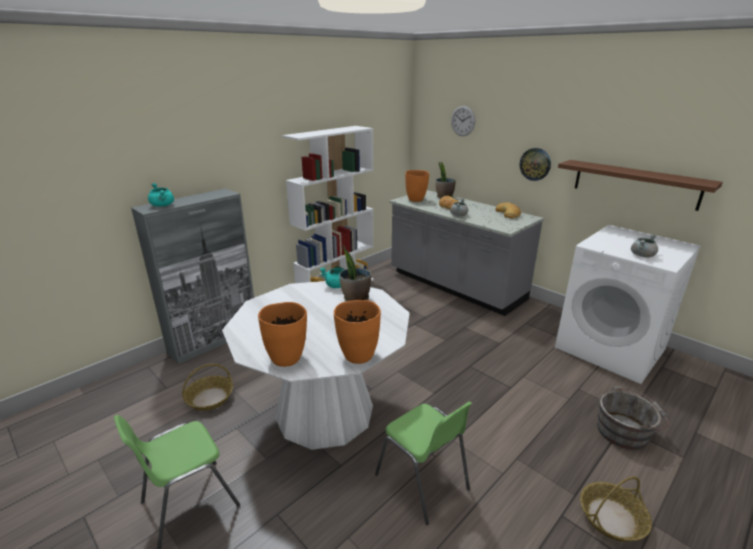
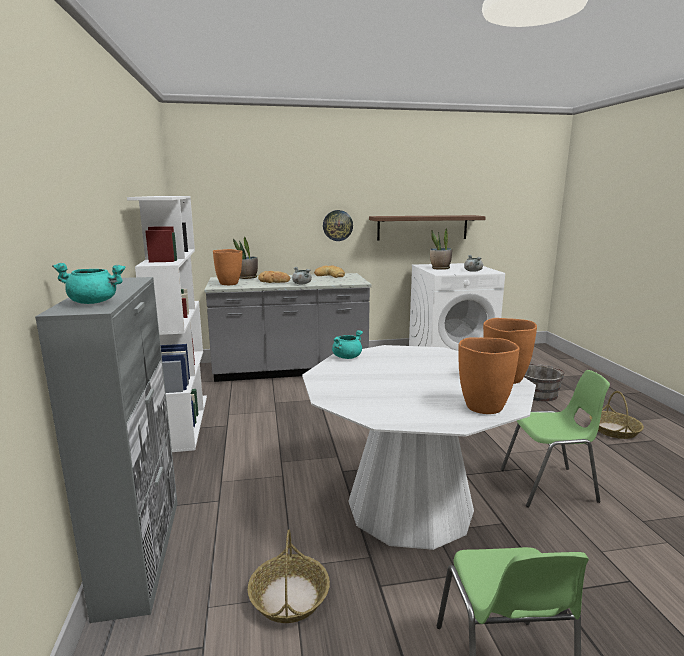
camera: 55 degrees left, 10 degrees down
(355, 298) = (388, 357): potted plant -> potted plant (440, 268)
(463, 121) = (248, 192): wall clock -> none

